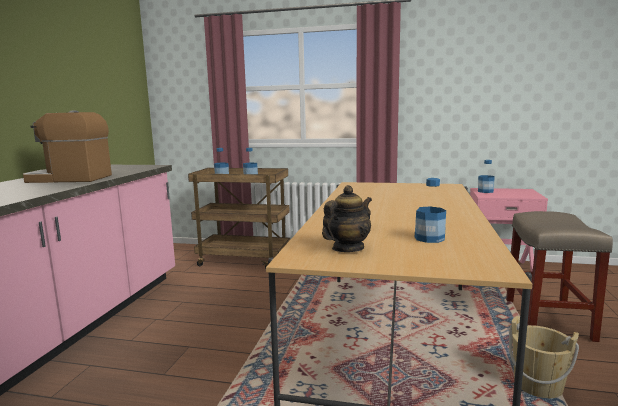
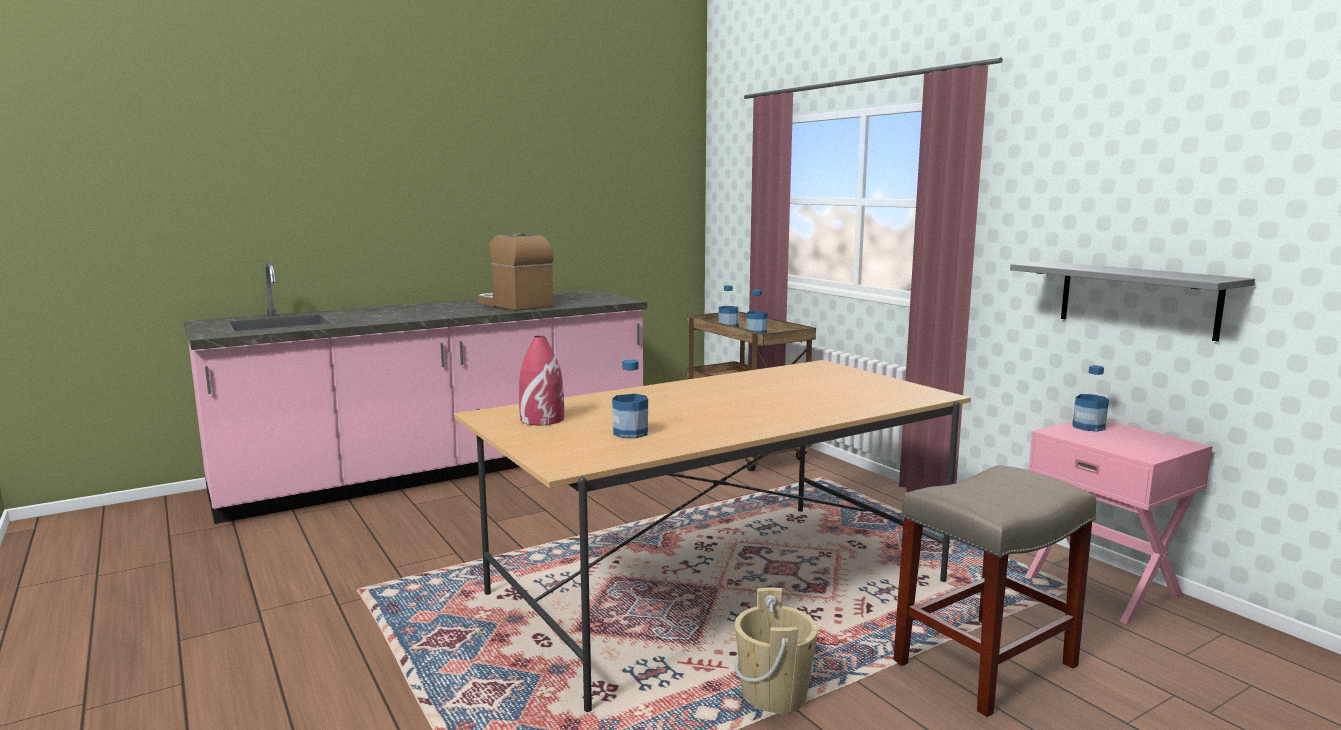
camera: 45 degrees right, 0 degrees up
(347, 248) = (542, 419): teapot -> red vase
(489, 125) = (1137, 299): none -> grey shelf

